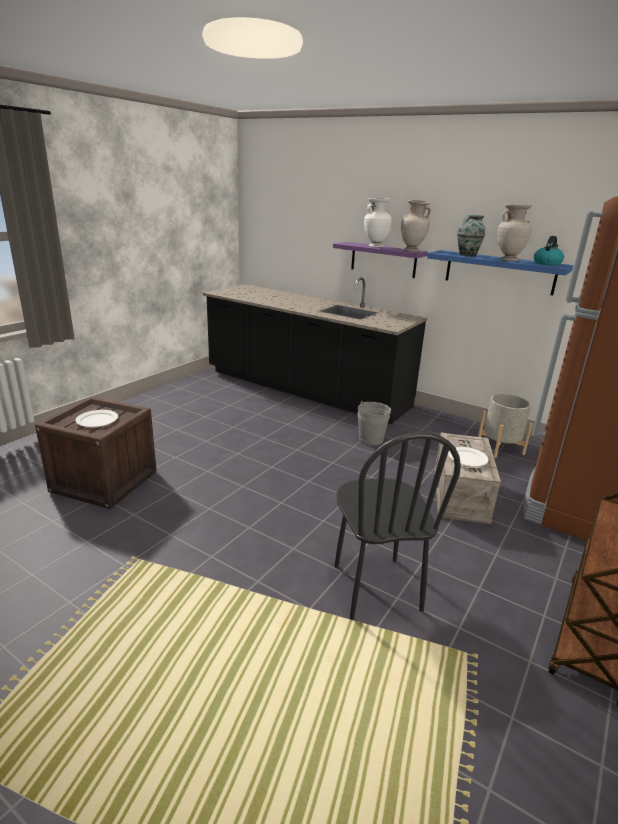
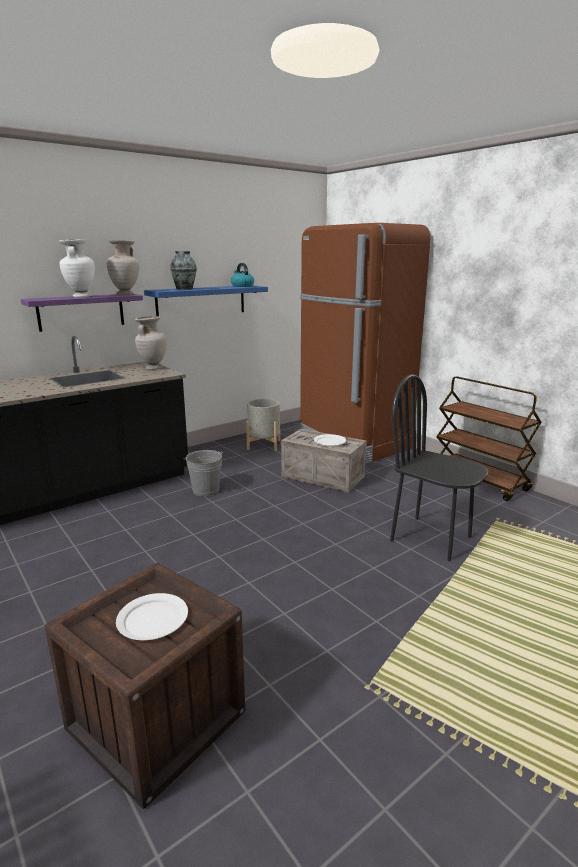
camera: 70 degrees left, 5 degrees down
(375, 587) = (431, 538): black chair -> black chair turned 150 degrees counterclockwise
(508, 260) = (220, 287): beige vase -> beige vase (153, 368)

